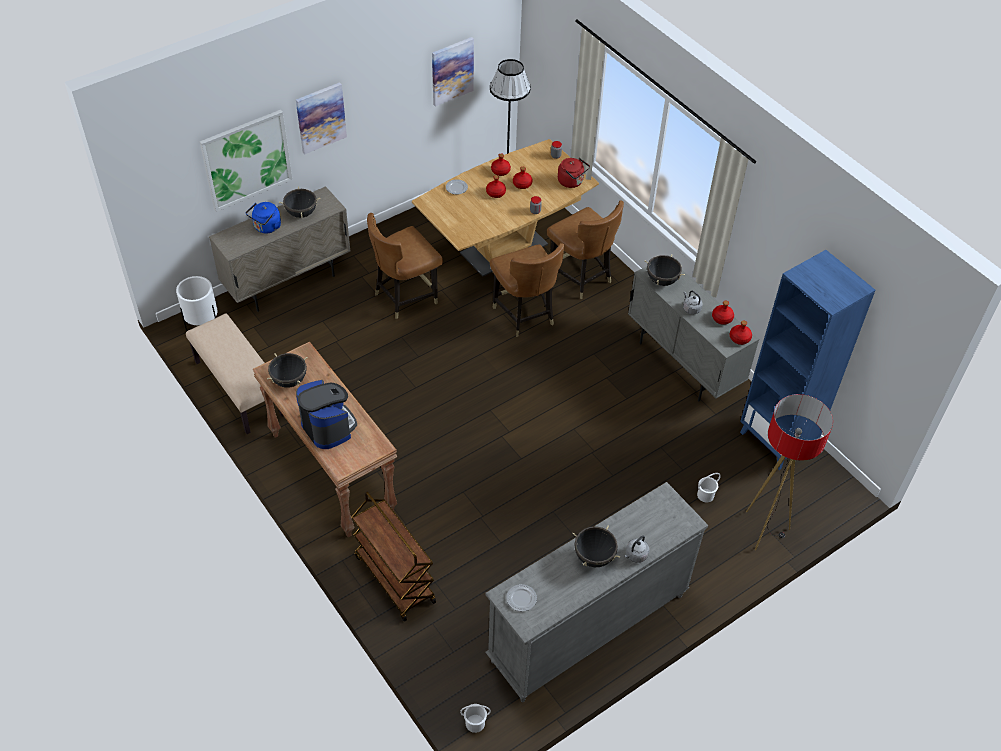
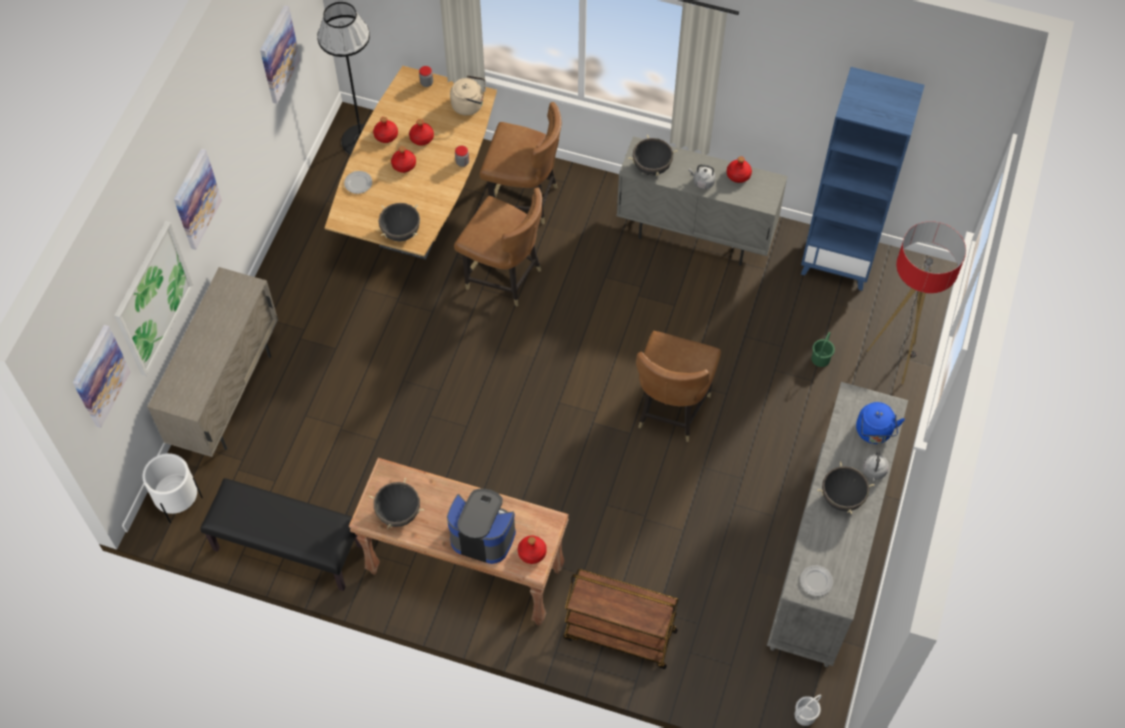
camera: 35 degrees left, 10 degrees up
(168, 177) = (100, 376): none -> picture
(238, 388) = (287, 548): beige bench -> black bench
(266, 227) = (201, 356): blue kettle -> blue kettle (874, 432)
(301, 213) = (223, 315): black cooking pot -> black cooking pot (401, 232)
(405, 297) = (366, 333): brown chair -> brown chair (671, 409)
(572, 182) = (469, 105): red kettle -> beige kettle
(705, 495) = (821, 358): white bucket -> green bucket
(739, 338) = (770, 187): red bottle -> red bottle (532, 553)

